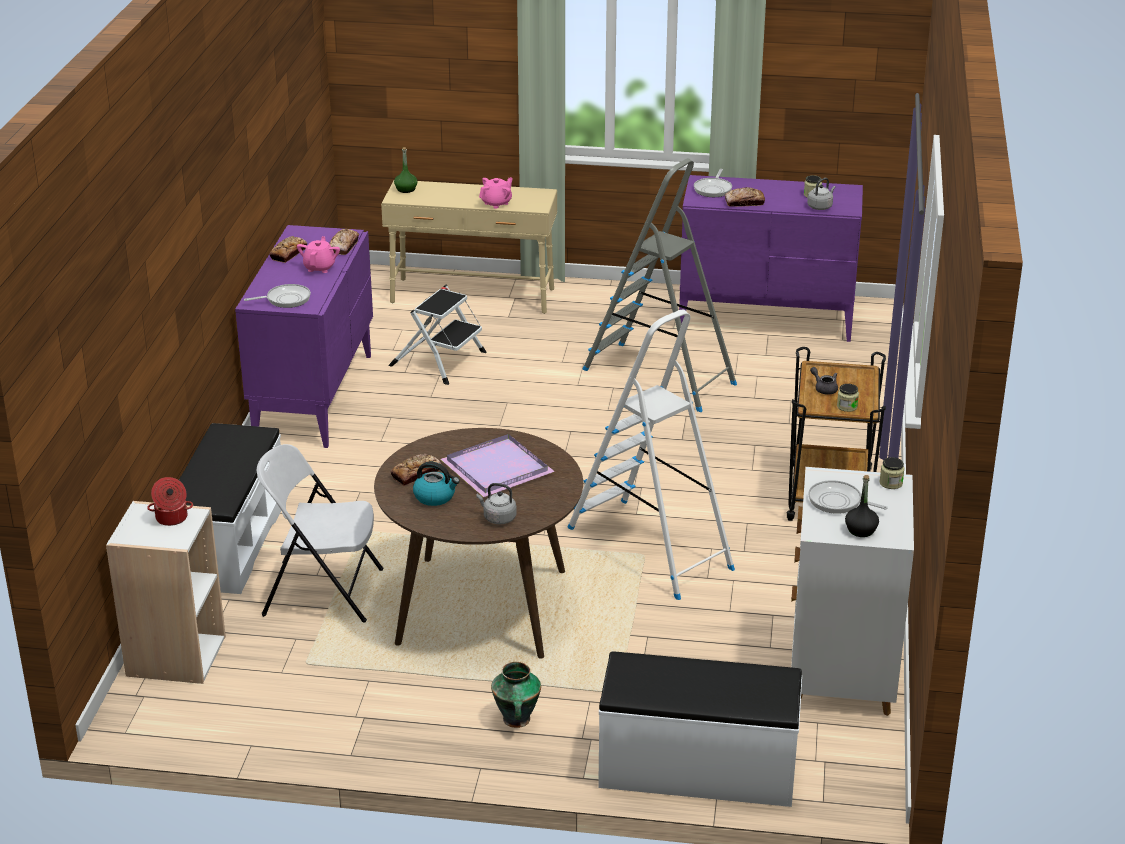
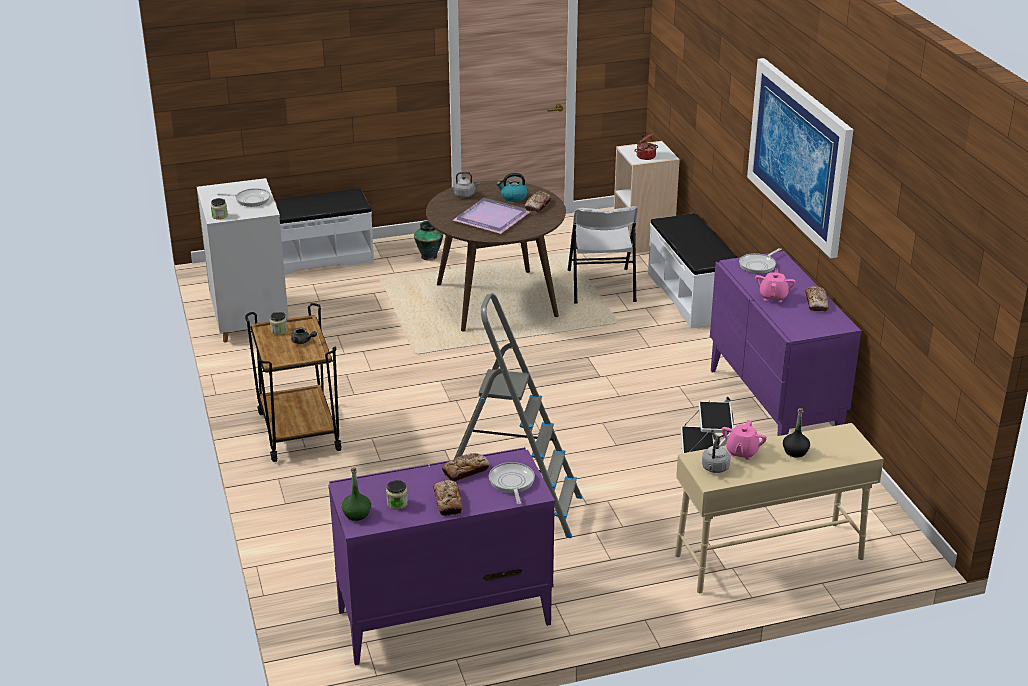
camera: 155 degrees right, 0 degrees up
(221, 187) = (799, 154): none -> picture
(320, 267) = (773, 297): pink teapot -> pink teapot turned 150 degrees counterclockwise
(323, 592) = (601, 286): white chair -> white chair turned 105 degrees clockwise
(344, 246) = (783, 320): bread -> bread (447, 502)
(406, 189) = (852, 446): green bottle -> green bottle (356, 514)
(648, 548) = (415, 360): white step ladder -> none
(820, 206) = (379, 487): grey kettle -> grey kettle (715, 468)
(861, 530) = (231, 189): black bottle -> black bottle (795, 451)

